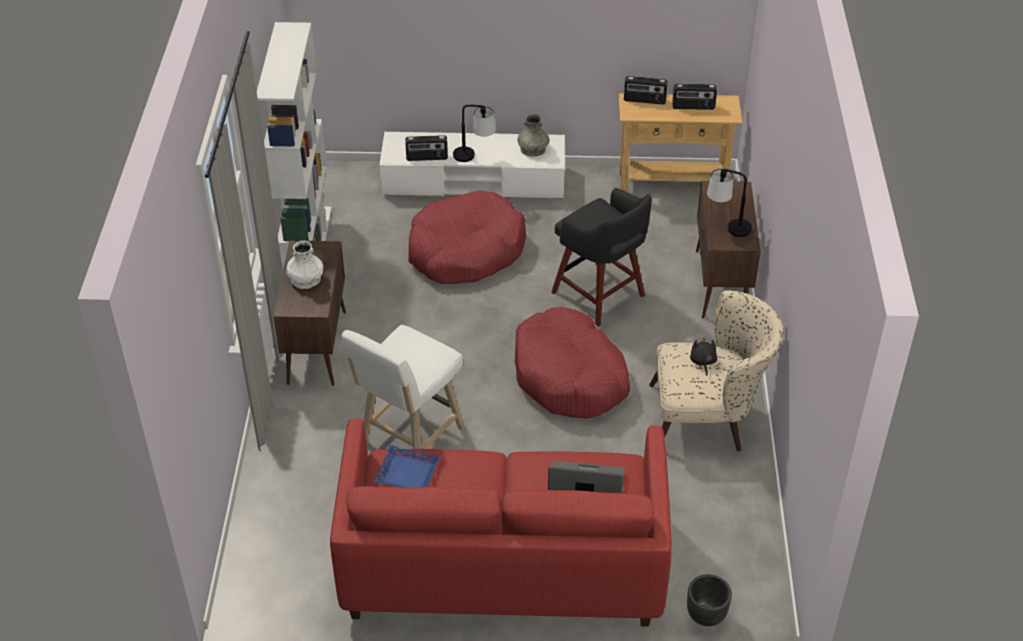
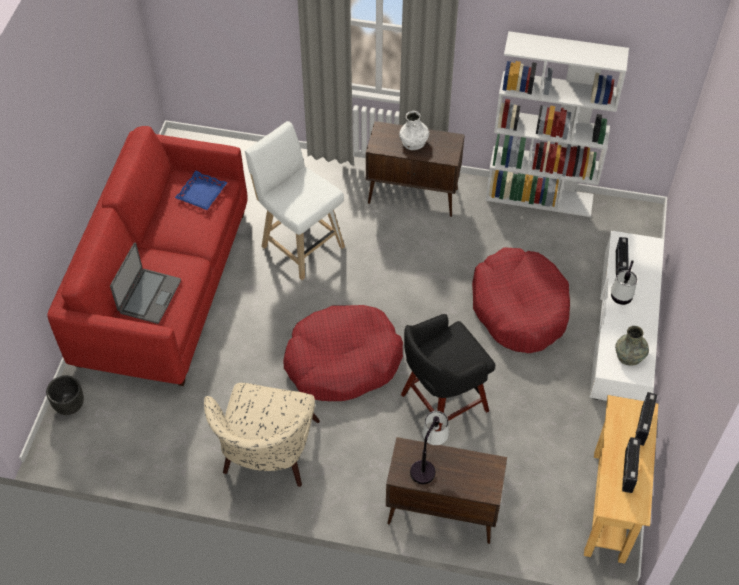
camera: 100 degrees right, 10 degrees up
(702, 362) = (269, 414): black plush toy -> none

